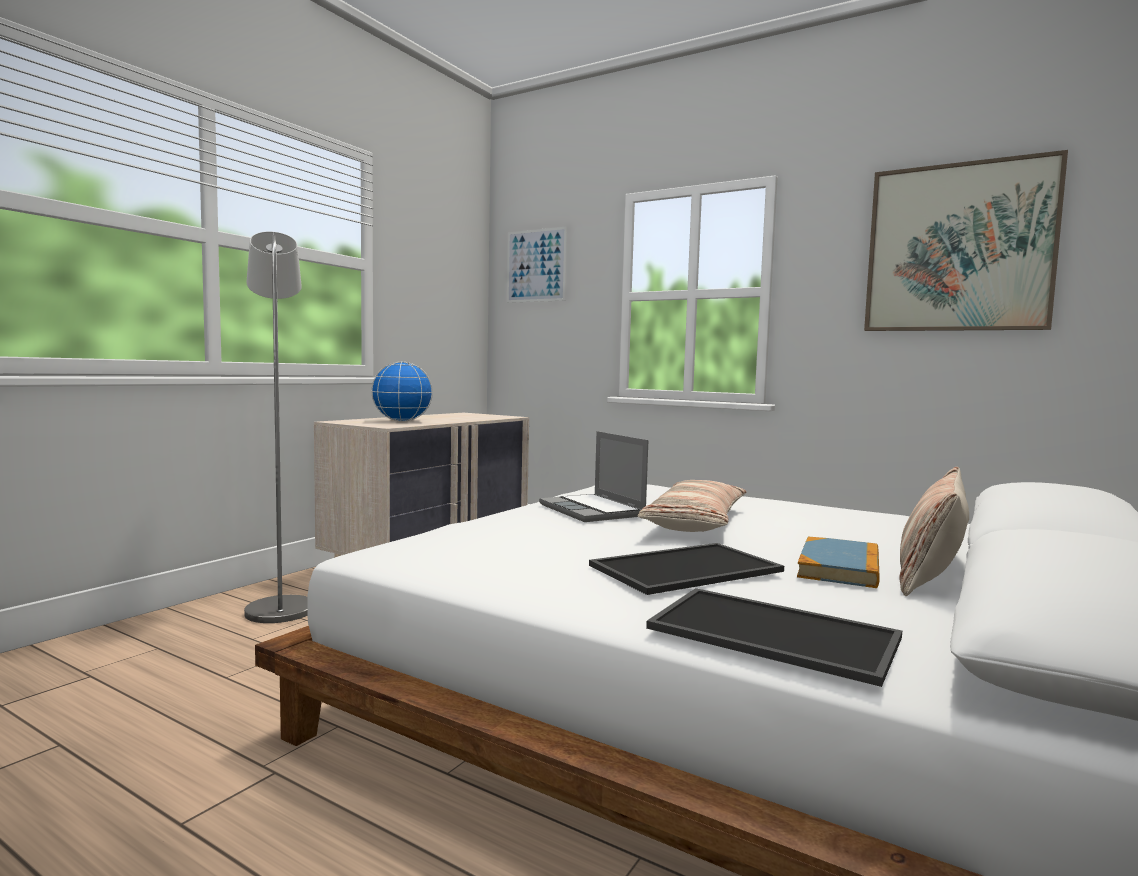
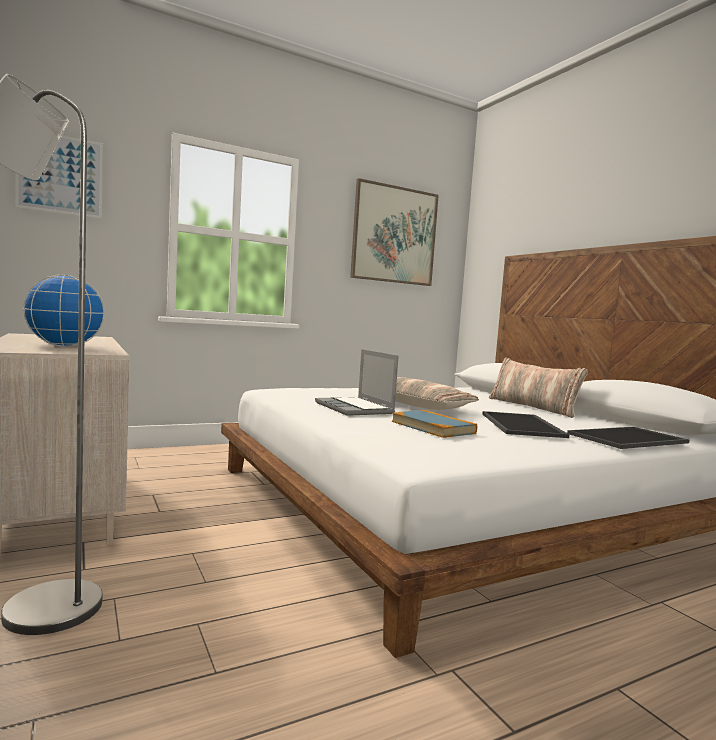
camera: 60 degrees left, 0 degrees up
(593, 510) = (355, 408): laptop -> laptop turned 60 degrees clockwise
(839, 567) = (525, 412): book -> book (433, 427)

